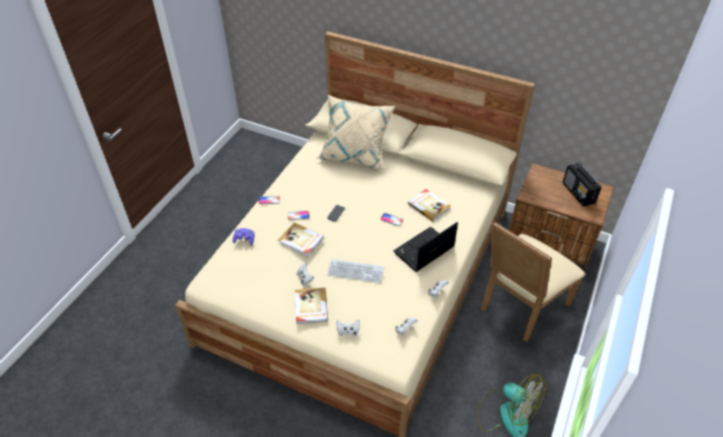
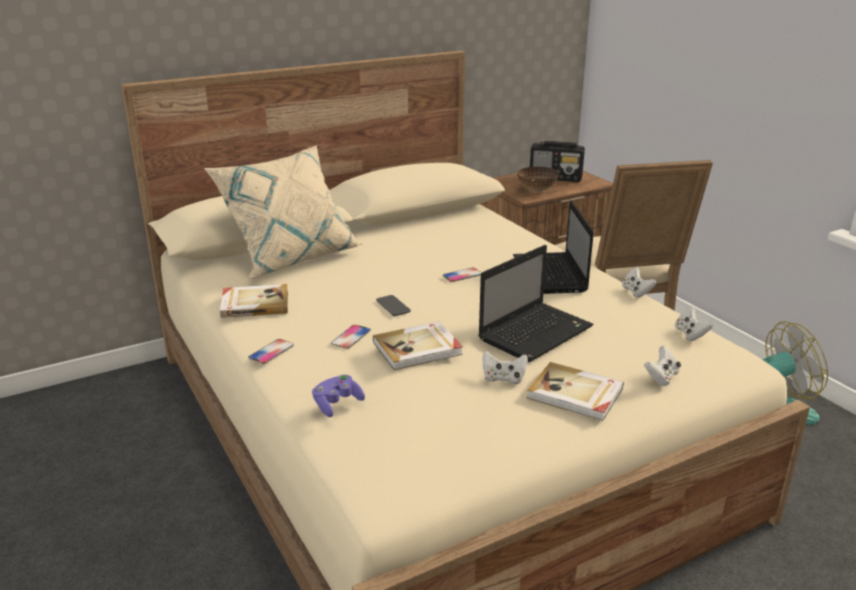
camera: 55 degrees left, 20 degrees down
(356, 271) = (536, 332): keyboard -> laptop
(429, 206) = (469, 246): book -> book (254, 303)
(546, 194) = (536, 190): none -> bowl

